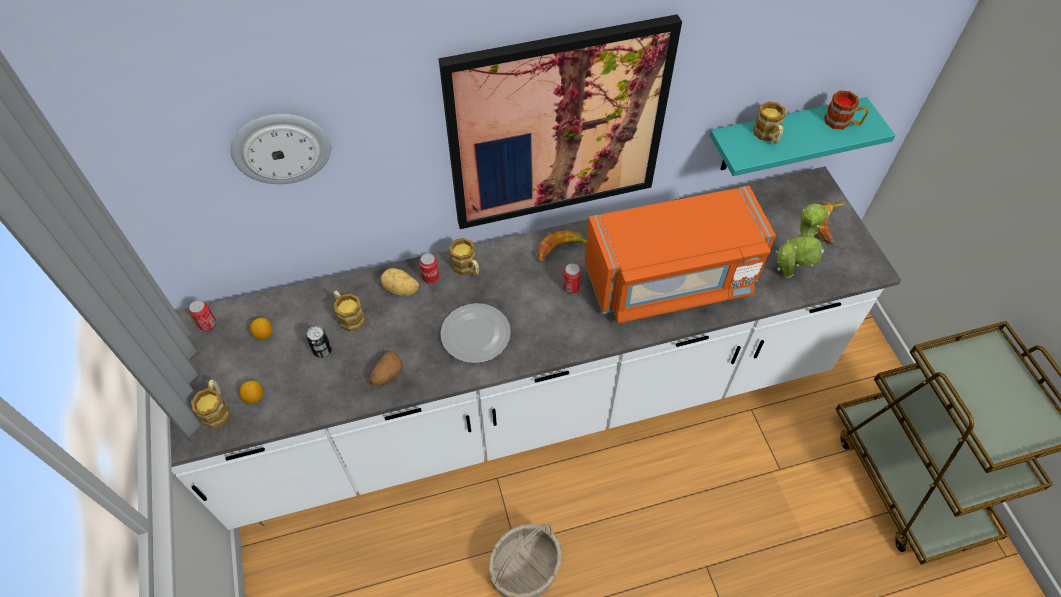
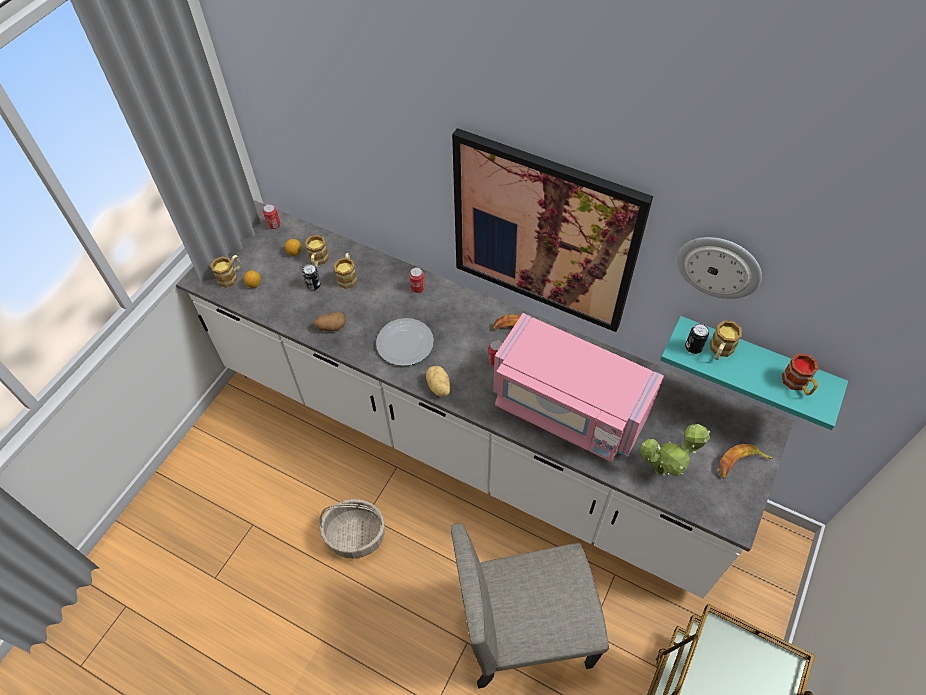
camera: 45 degrees right, 0 degrees up
(281, 147) = (346, 133): wall clock -> wall clock (719, 266)
(401, 290) = (392, 283): potato -> potato (438, 387)
(467, 268) = (445, 299): mug -> mug (318, 261)
(670, 280) = (568, 408): orange microwave -> pink microwave
(735, 512) = (525, 629): none -> beige chair
(748, 147) = (693, 347): none -> can

